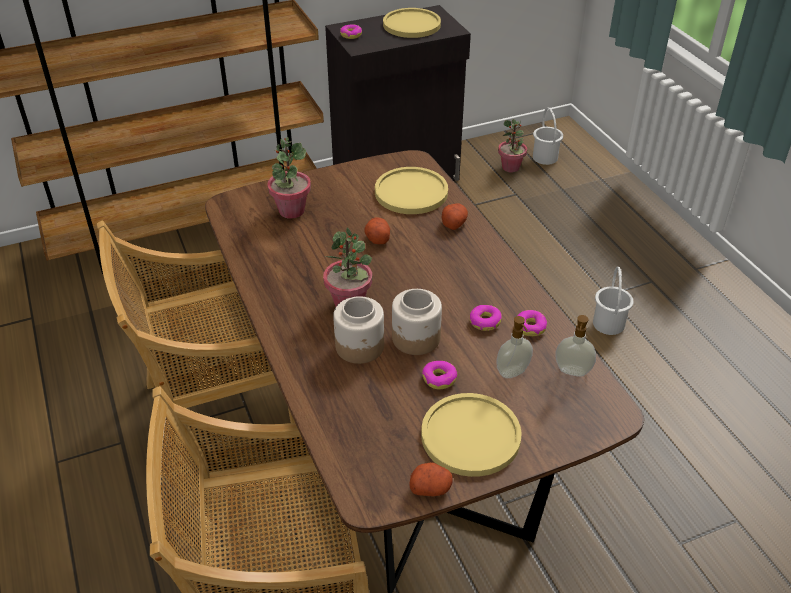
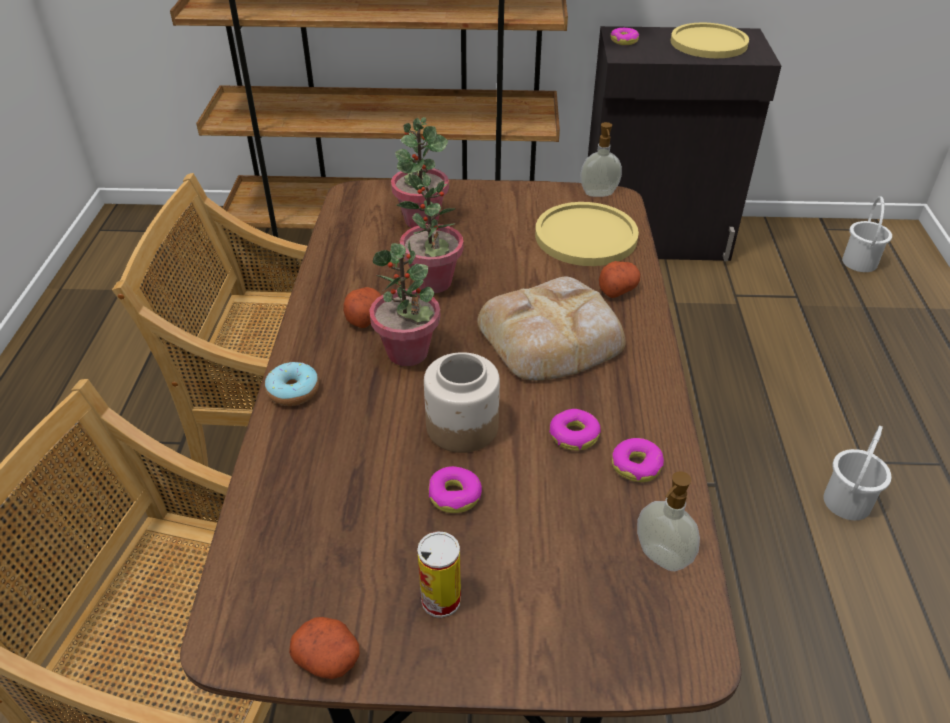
camera: 25 degrees right, 0 degrees up
(292, 352) = (293, 391): none -> donut
(360, 346) = (381, 413): jar -> none
(377, 238) = (503, 280): potato -> potato (364, 317)
(434, 266) = (553, 337): none -> bread
(470, 436) = (441, 600): yellow plate -> can
(510, 167) = (806, 263): potted plant -> potted plant (433, 282)
(513, 373) = (567, 526): soap dispenser -> soap dispenser (599, 194)

